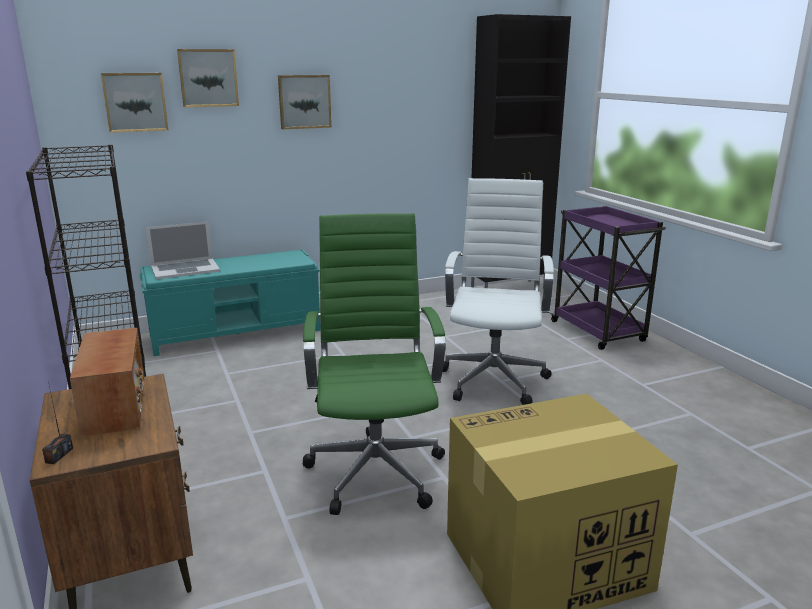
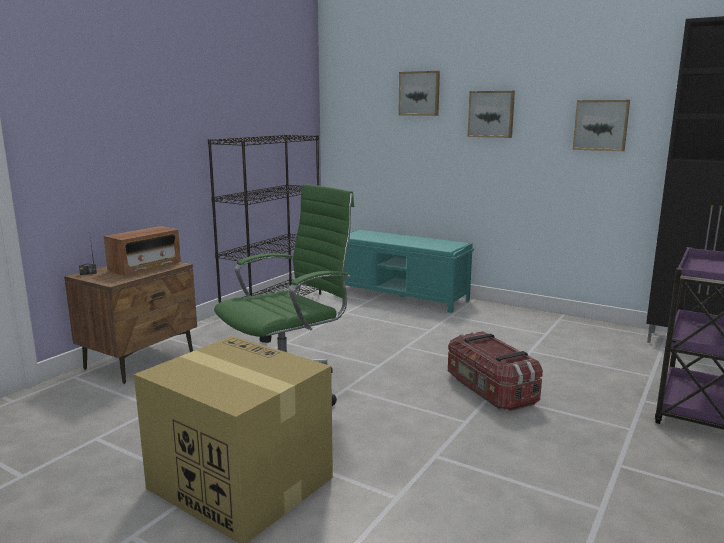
camera: 55 degrees right, 5 degrees down
(135, 102) = (372, 111): picture -> picture (601, 125)
(185, 269) = (372, 235): laptop -> none
(494, 378) = (489, 390): white office chair -> storage box

